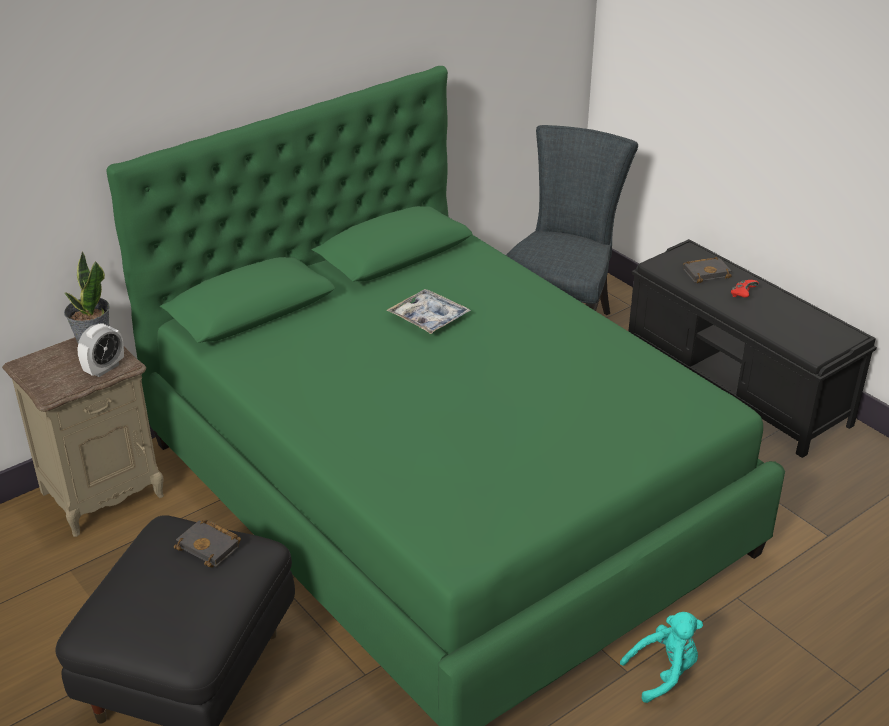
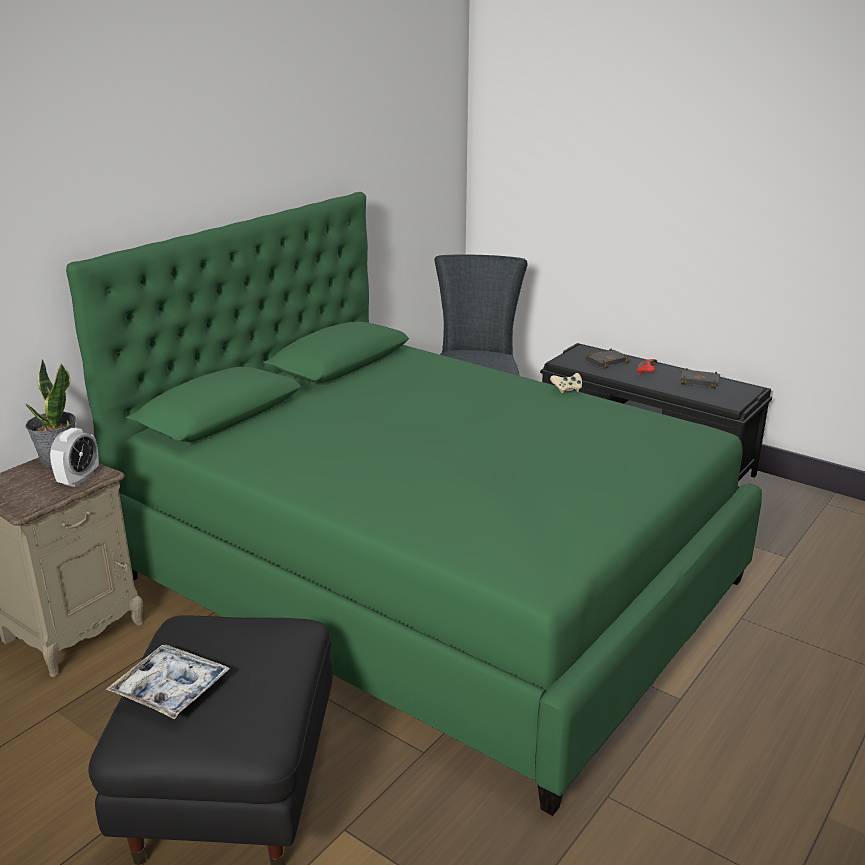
camera: 15 degrees left, 10 degrees down
(211, 546) = (244, 632): black book -> black book (700, 382)
(428, 318) = (398, 402): tray -> tray (170, 689)
(610, 325) = (567, 389): none -> beige game controller
(664, 673) = (714, 693): turquoise plush toy -> none

